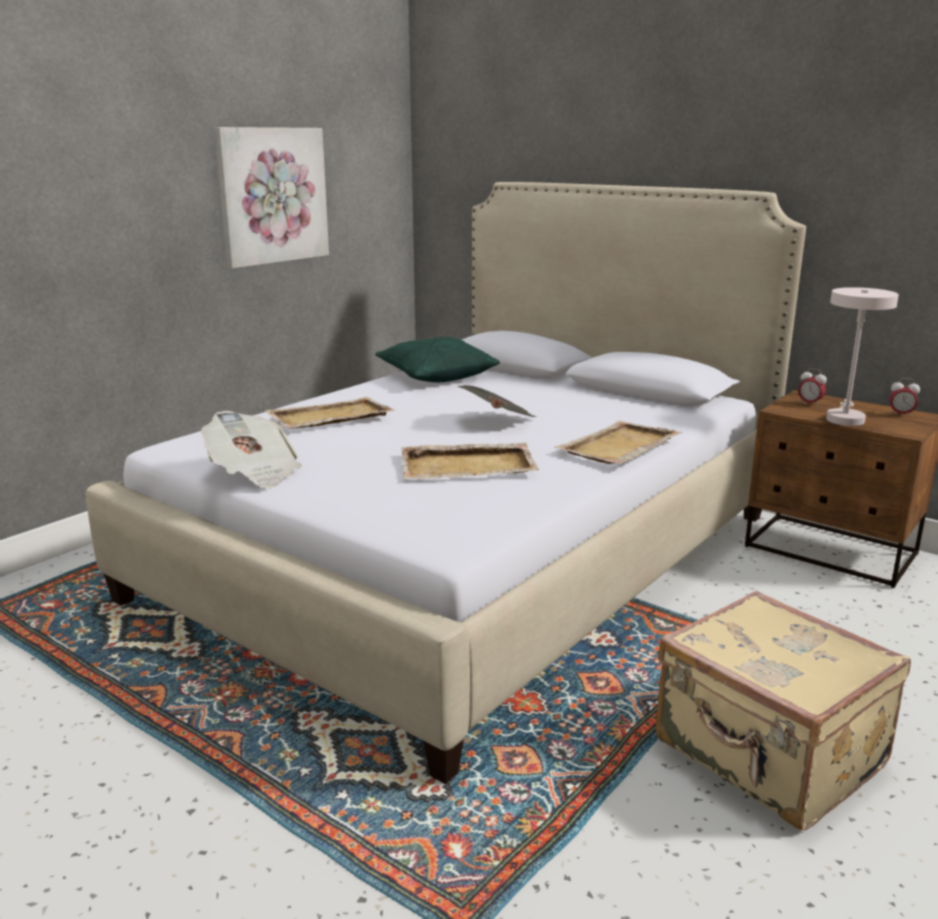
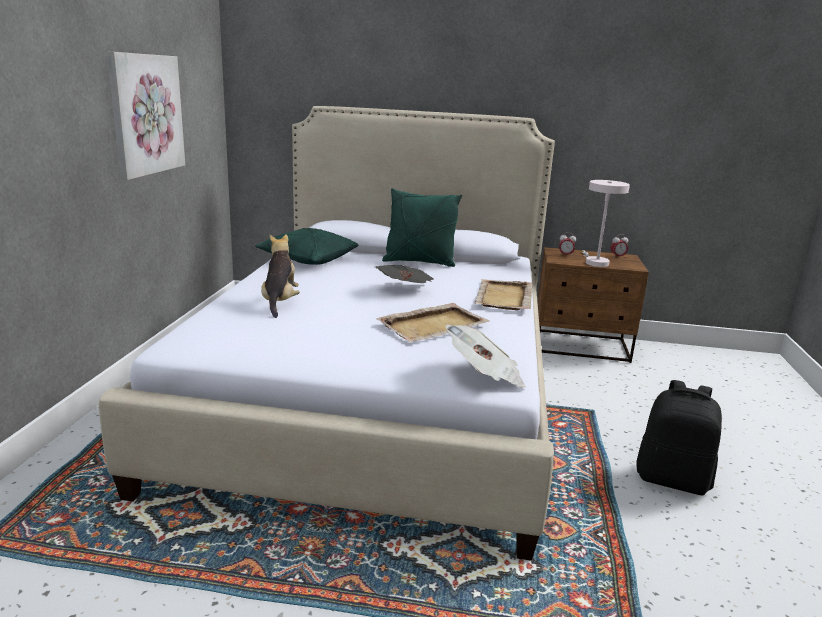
camera: 30 degrees left, 0 degrees up
(254, 473) = (285, 357): newspaper -> newspaper (485, 376)
(329, 417) = (280, 302): beige tray -> plush toy
(573, 392) = (419, 262): none -> green pillow
(768, 756) = (673, 479): beige suitcase -> black backpack

